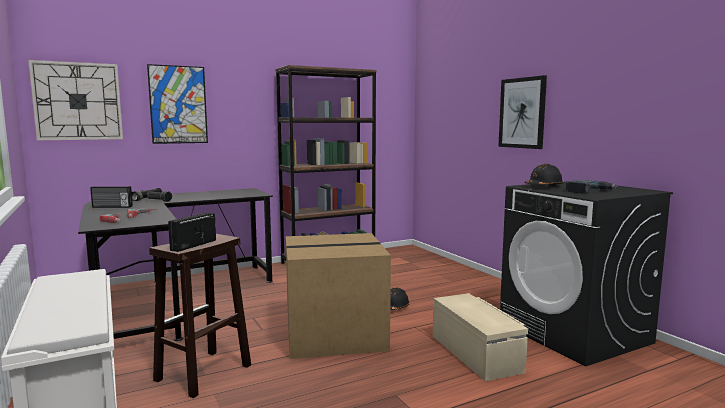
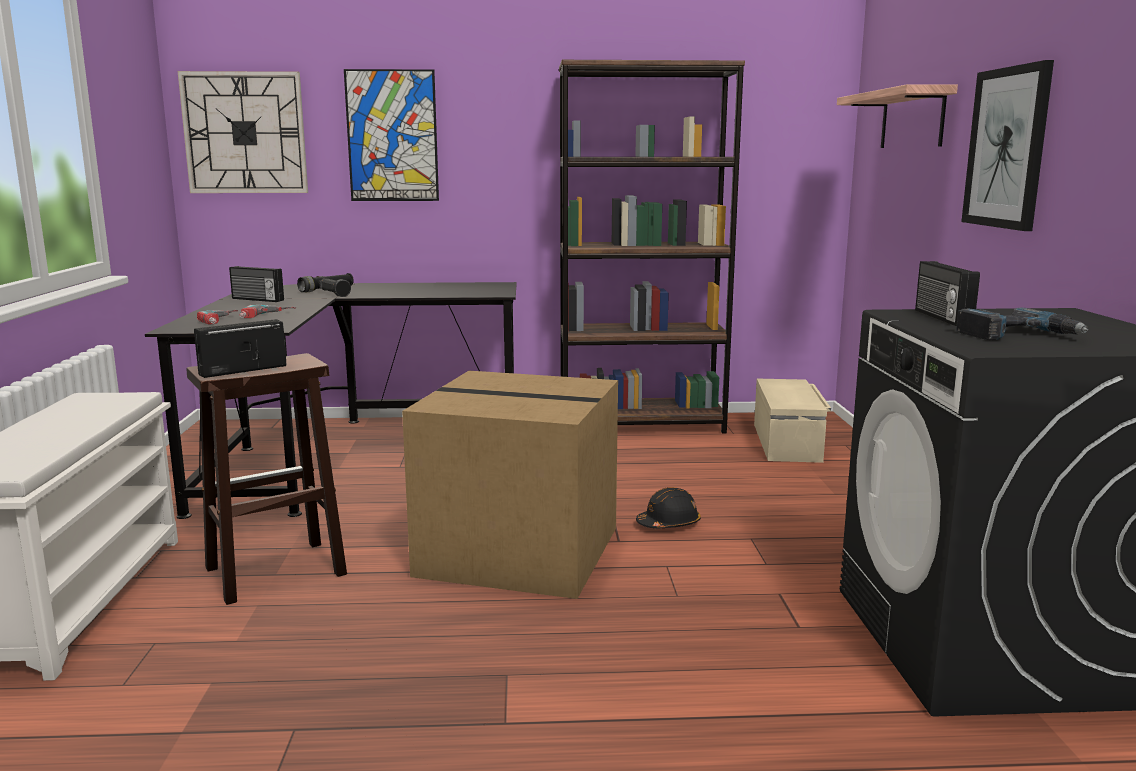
camera: 25 degrees right, 5 degrees up
(456, 100) = (912, 119): none -> shelf
(476, 353) = (729, 637): beige storage box -> beige storage box (788, 442)
(544, 187) = (941, 317): black hard hat -> radio

